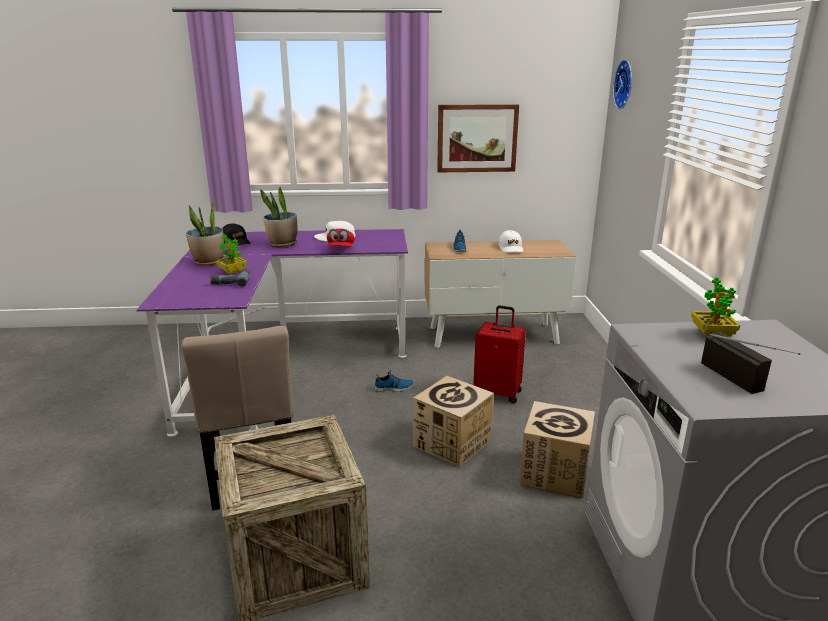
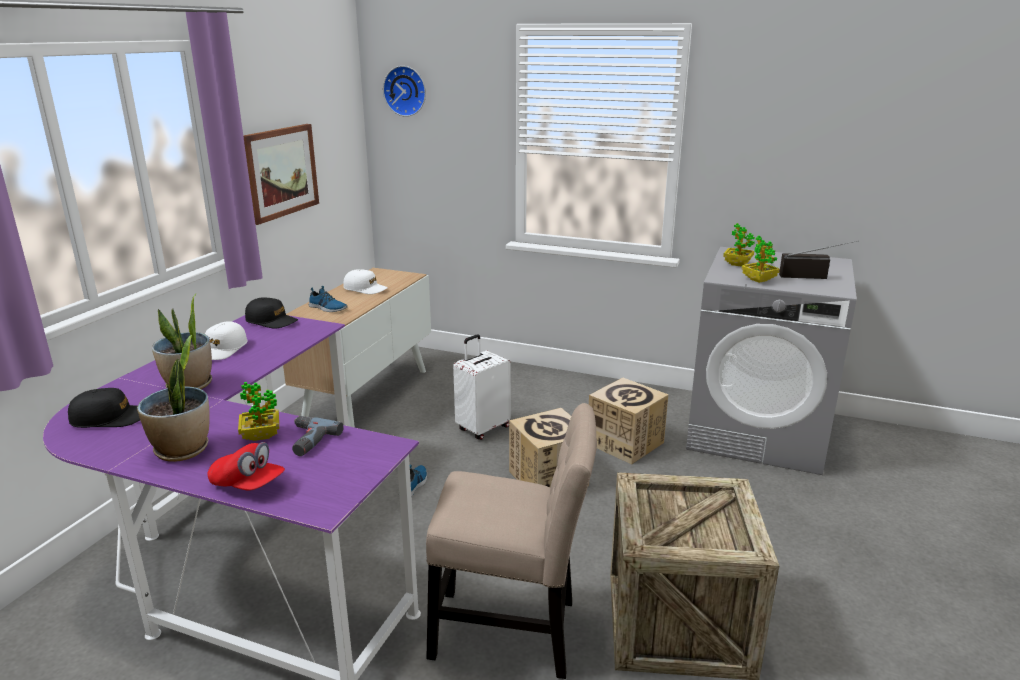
camera: 65 degrees left, 0 degrees up
(340, 249) = (278, 354): red cap -> red cap (248, 484)
(390, 236) = (271, 321): none -> black cap
(498, 392) = (482, 428): red suitcase -> white suitcase
(666, 351) = (758, 280): none -> potted plant

